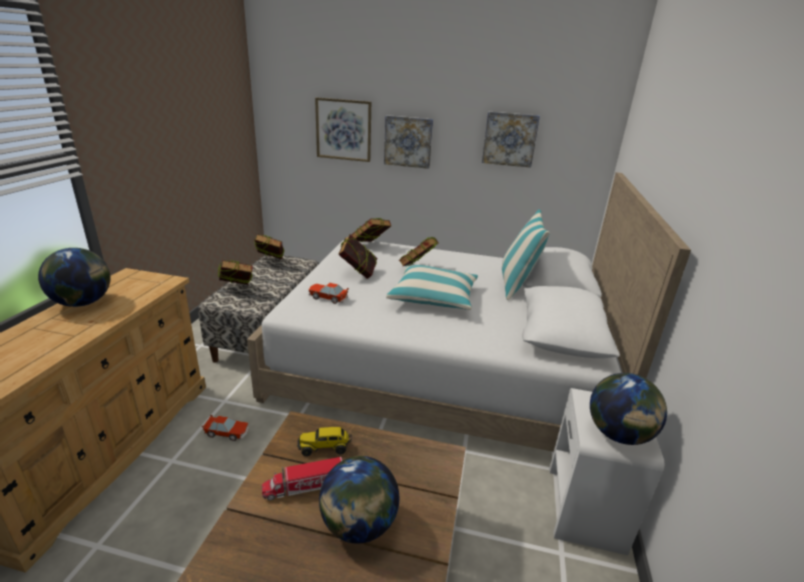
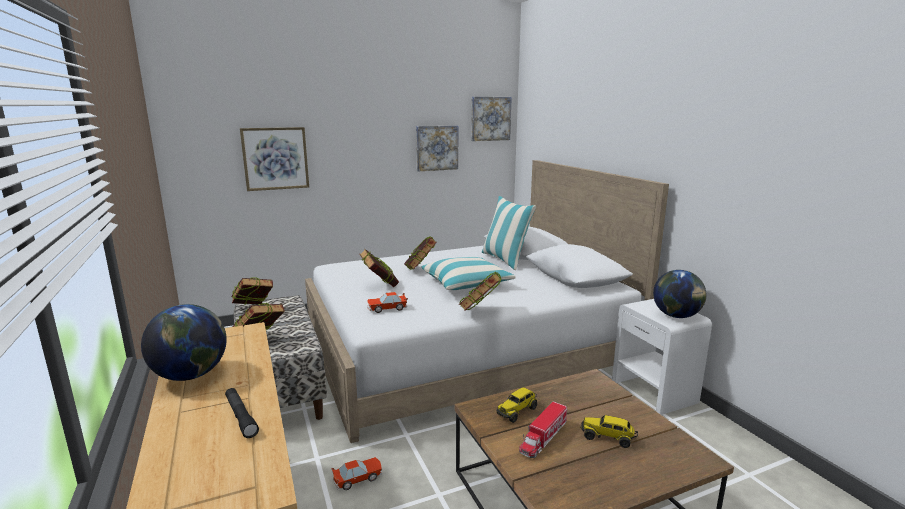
camera: 35 degrees left, 10 degrees down
(45, 348) = (241, 417): none -> black flashlight
(359, 525) = (607, 437): globe -> toy truck
(370, 246) = (352, 265): book -> book (480, 312)
(408, 141) = (346, 161): picture -> picture (490, 118)

